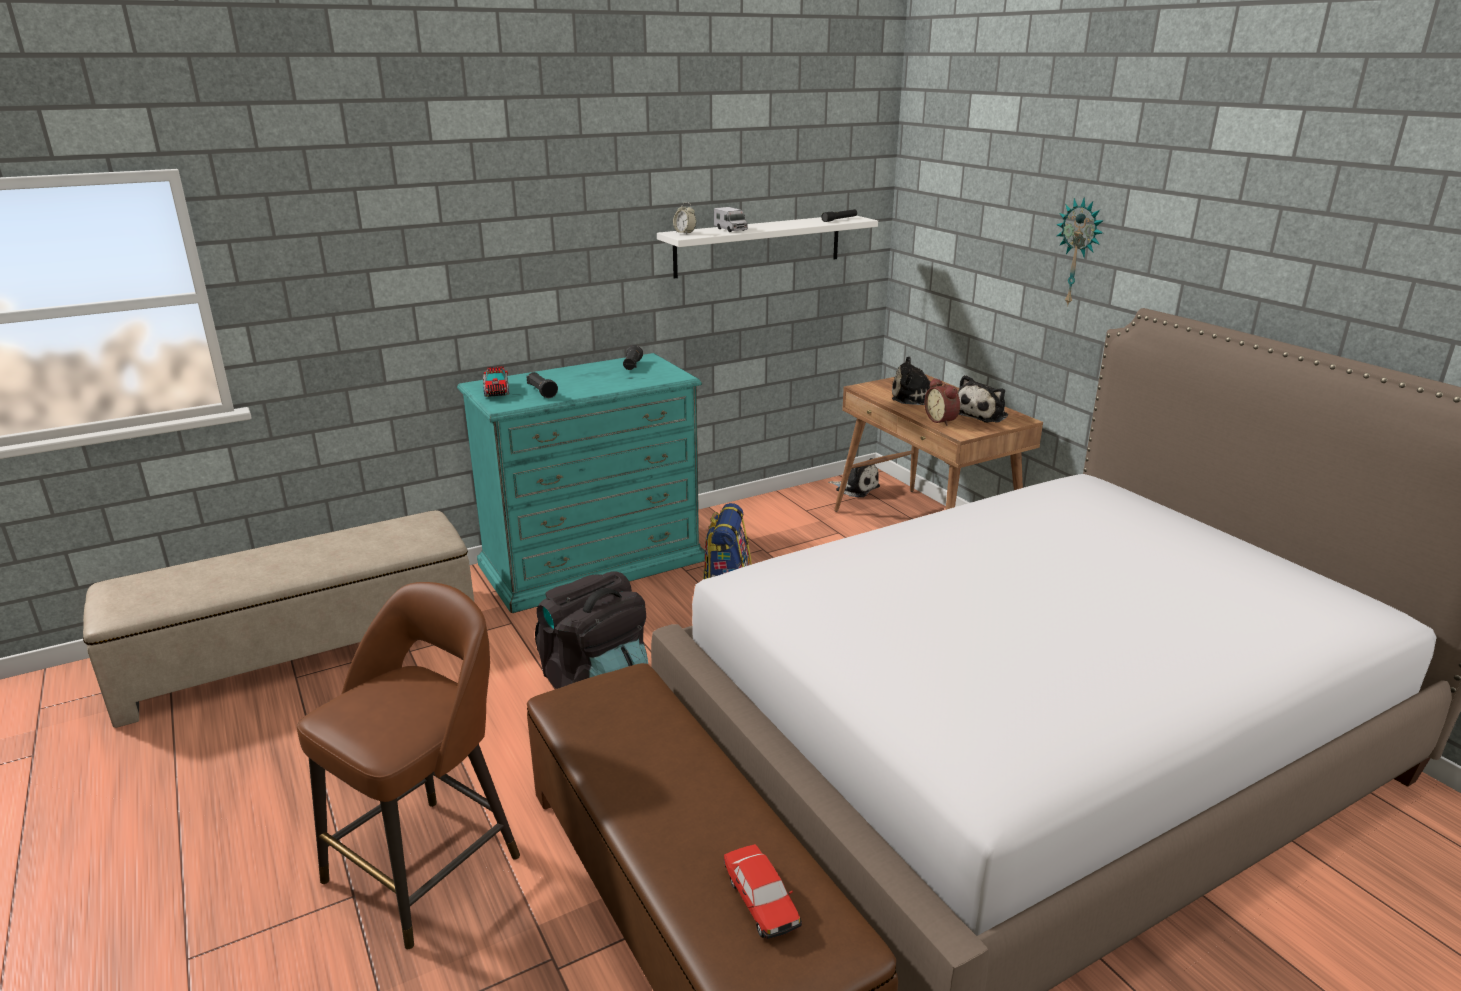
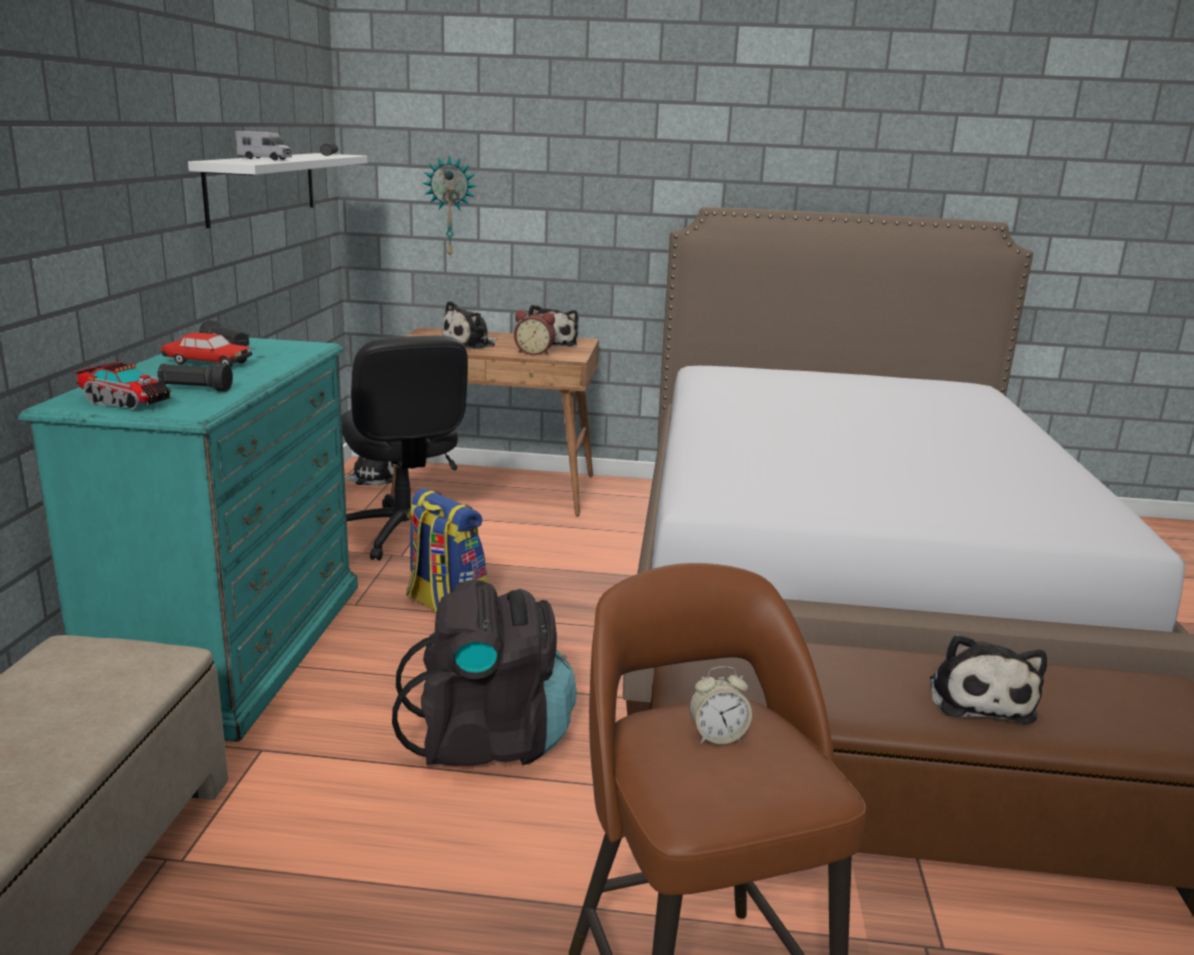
camera: 55 degrees left, 5 degrees down
(684, 233) = (230, 161): alarm clock -> alarm clock (717, 736)
(689, 826) = (979, 698): none -> plush toy
(760, 900) = (1104, 702): toy car -> toy car (207, 363)
(799, 537) = (403, 532): none -> black office chair
(1078, 252) = (612, 168): wall clock -> wall clock (450, 207)

